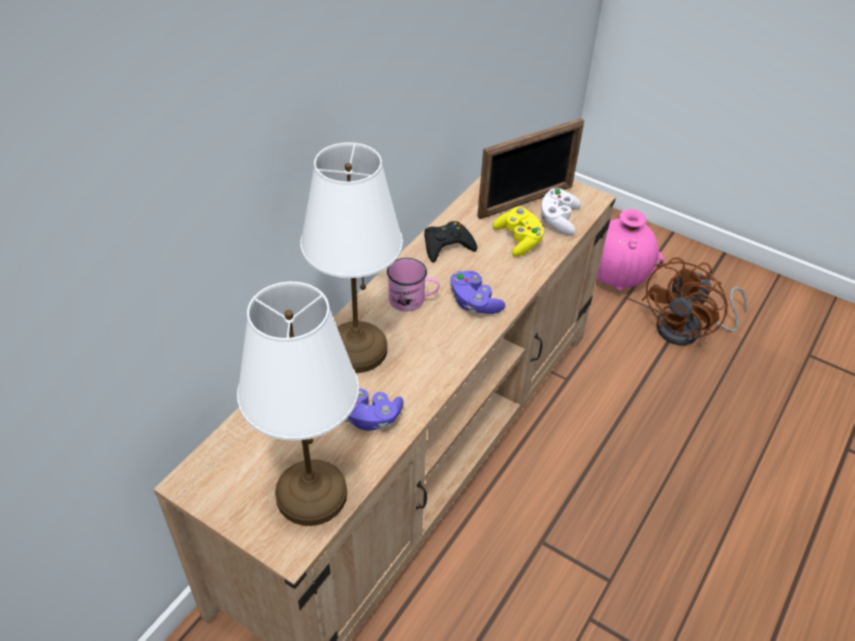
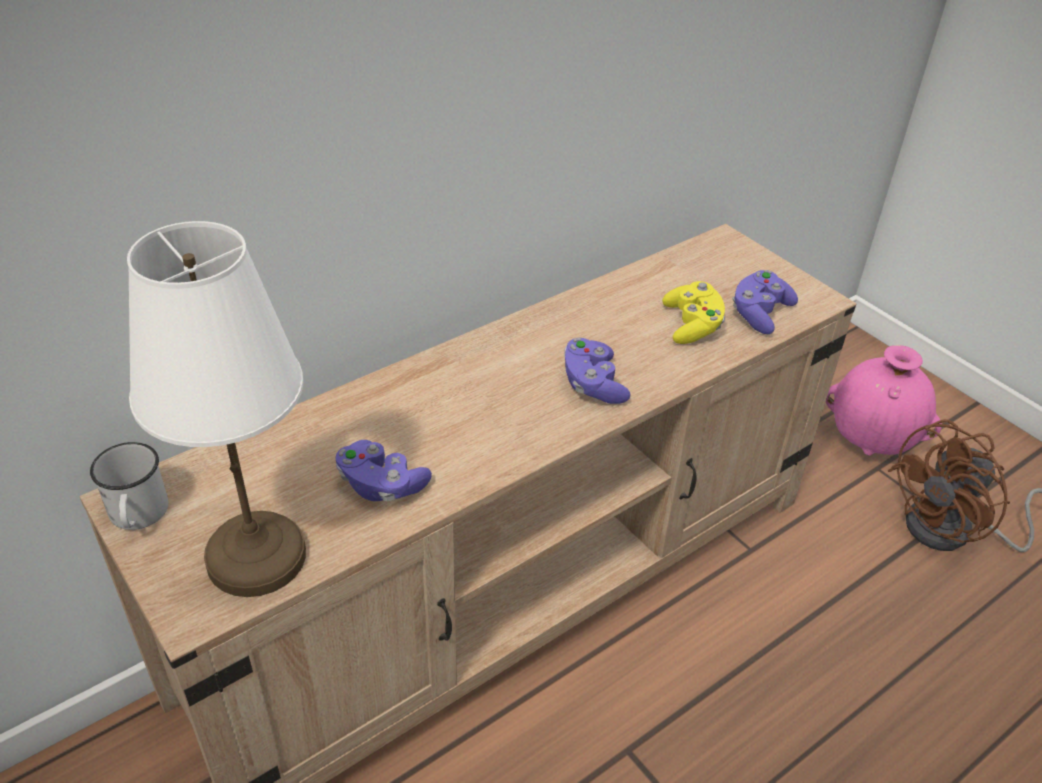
camera: 20 degrees right, 5 degrees down
(208, 491) = (138, 516): none -> white mug
(355, 350) = (409, 403): white table lamp -> none
(412, 300) = (514, 363): pink mug -> none
(447, 246) = (593, 311): black game controller -> none
(526, 202) = (725, 284): picture frame -> none
(558, 220) = (759, 314): white game controller -> purple game controller

